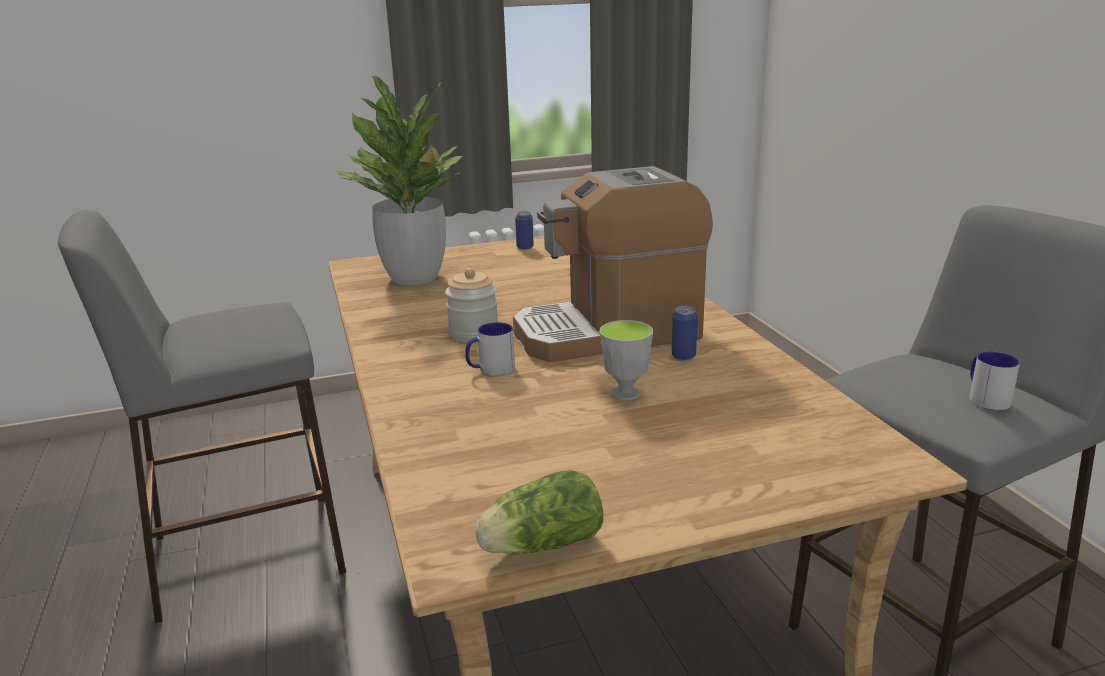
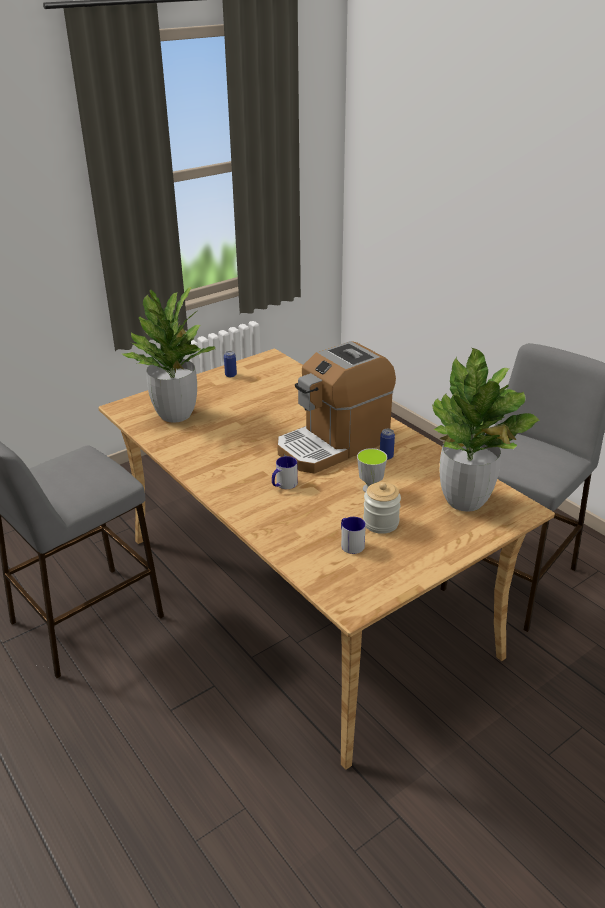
camera: 20 degrees left, 10 degrees up
(474, 333) = (252, 458): jar -> jar (380, 523)
(538, 545) = (385, 589): lettuce -> none
(787, 434) = (465, 501): none -> potted plant
(985, 398) = (544, 457): mug -> mug (350, 543)

